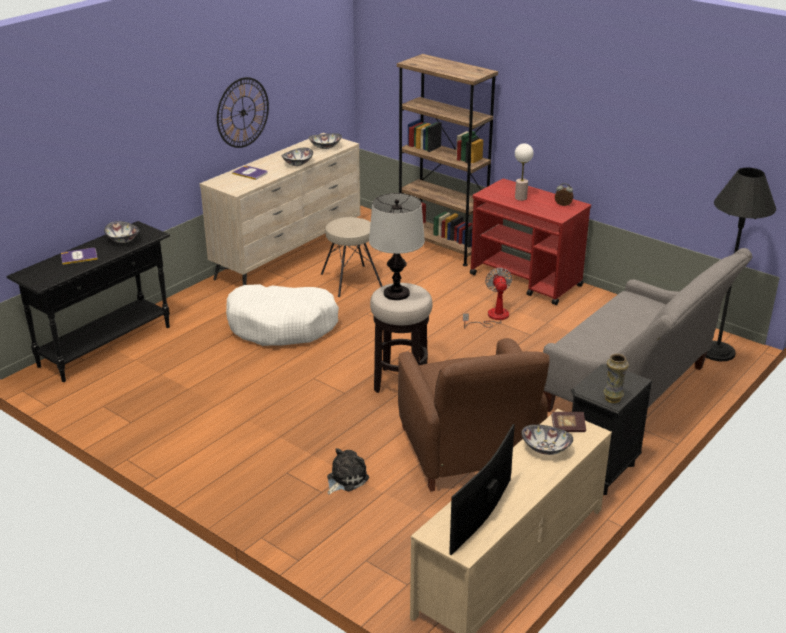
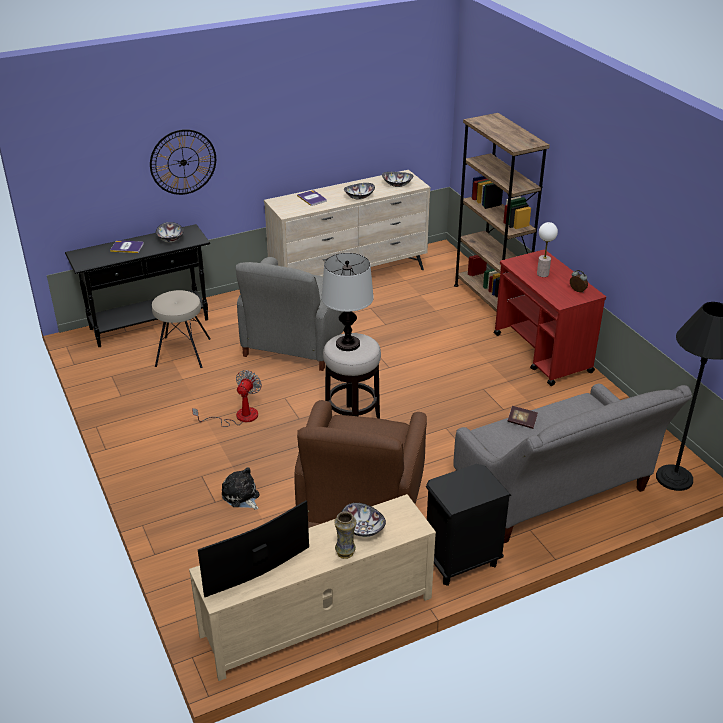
camera: 25 degrees right, 5 degrees up
(243, 112) = (318, 142): wall clock -> wall clock (183, 162)
(282, 326) = (295, 342): white dog bed -> grey armchair
(345, 479) = (241, 496): plush toy -> plush toy turned 105 degrees counterclockwise
(351, 281) = (383, 314): beige stool -> beige stool (182, 352)
(492, 317) = (481, 382): fan -> fan (238, 417)
(568, 428) = (399, 515): book -> book (521, 422)
(613, 398) = (456, 500): vase -> vase (345, 552)

